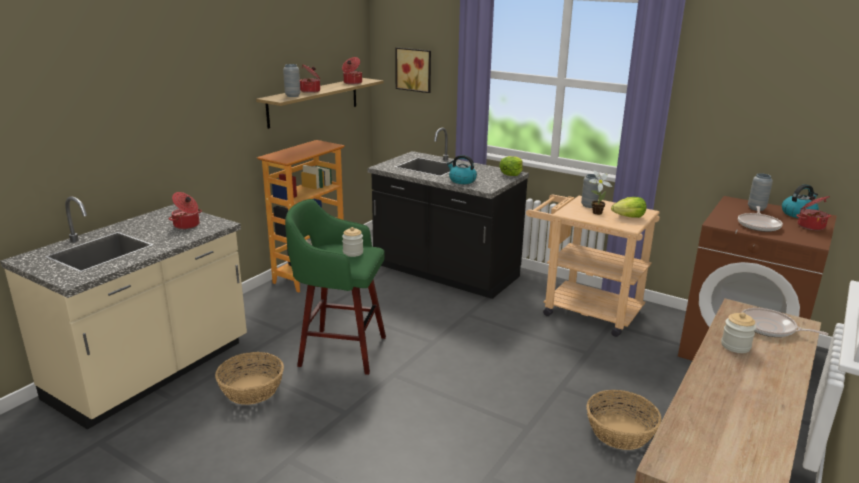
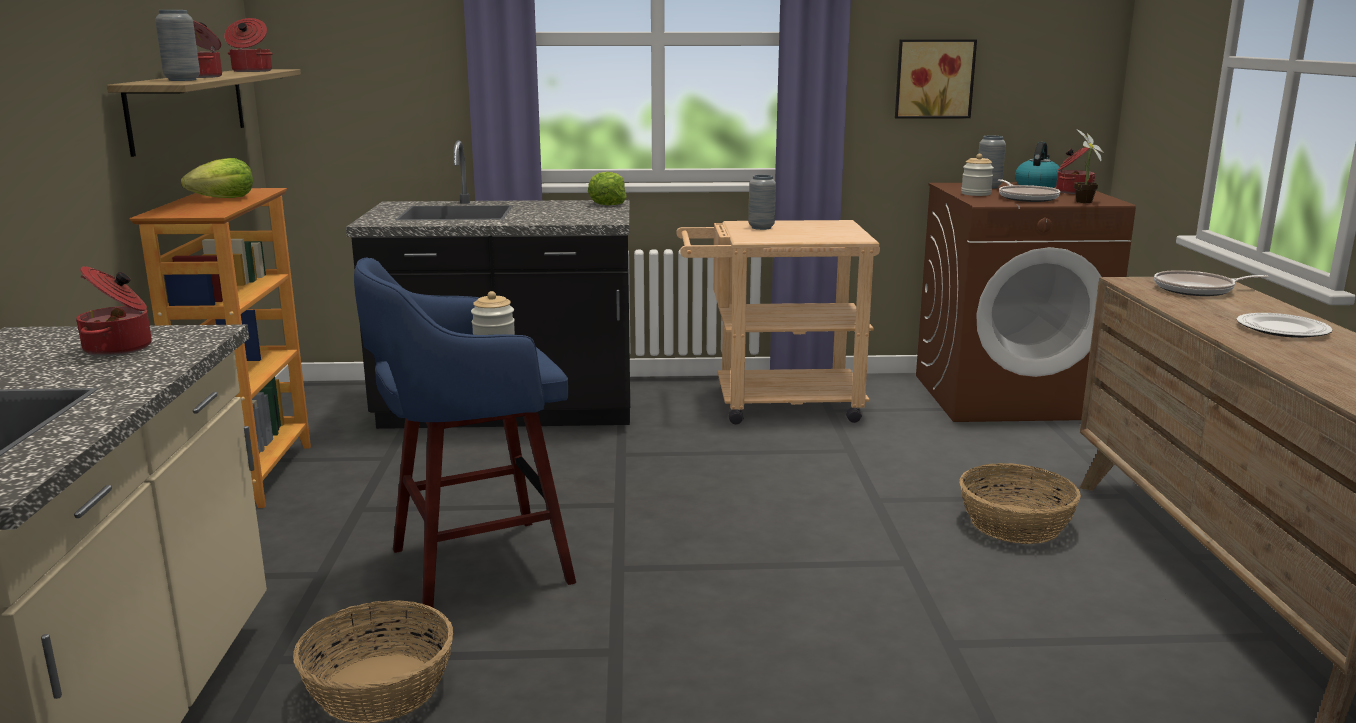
camera: 35 degrees left, 5 degrees down
(340, 350) = (474, 567): green stool -> blue stool
(414, 69) = (358, 46): picture -> picture (933, 79)
(462, 180) = (550, 219): kettle -> none
(595, 213) = (786, 232): potted plant -> potted plant (1082, 202)
(629, 217) = (834, 230): lettuce -> lettuce (223, 199)
(735, 346) = (1208, 311): jar -> jar (976, 194)
(755, 376) = (1283, 329): none -> plate

